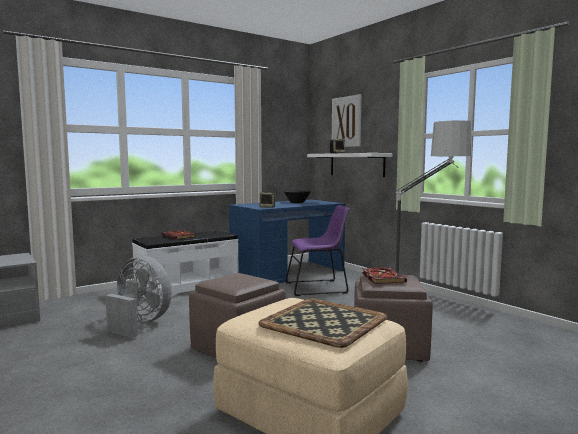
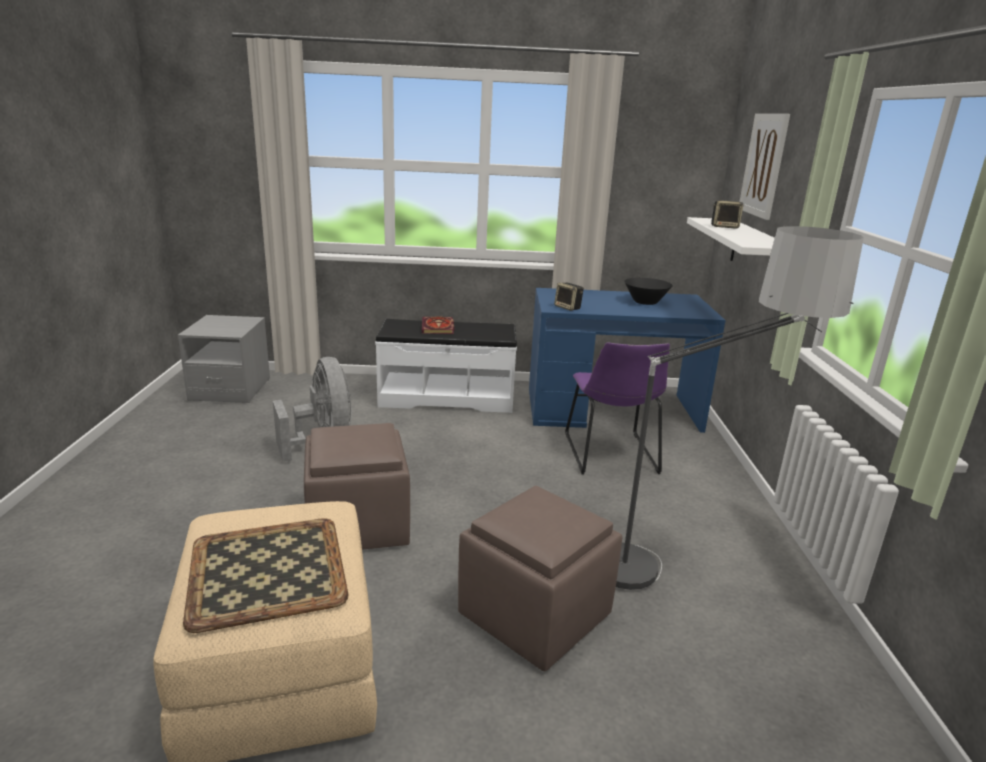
camera: 35 degrees right, 15 degrees up
(318, 288) = (611, 455): purple chair -> purple chair turned 60 degrees clockwise
(381, 277) = (533, 508): book -> none

